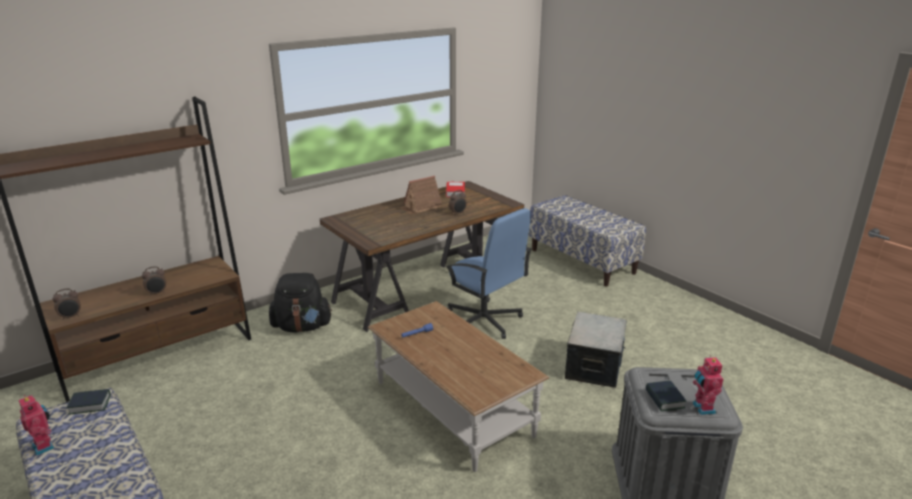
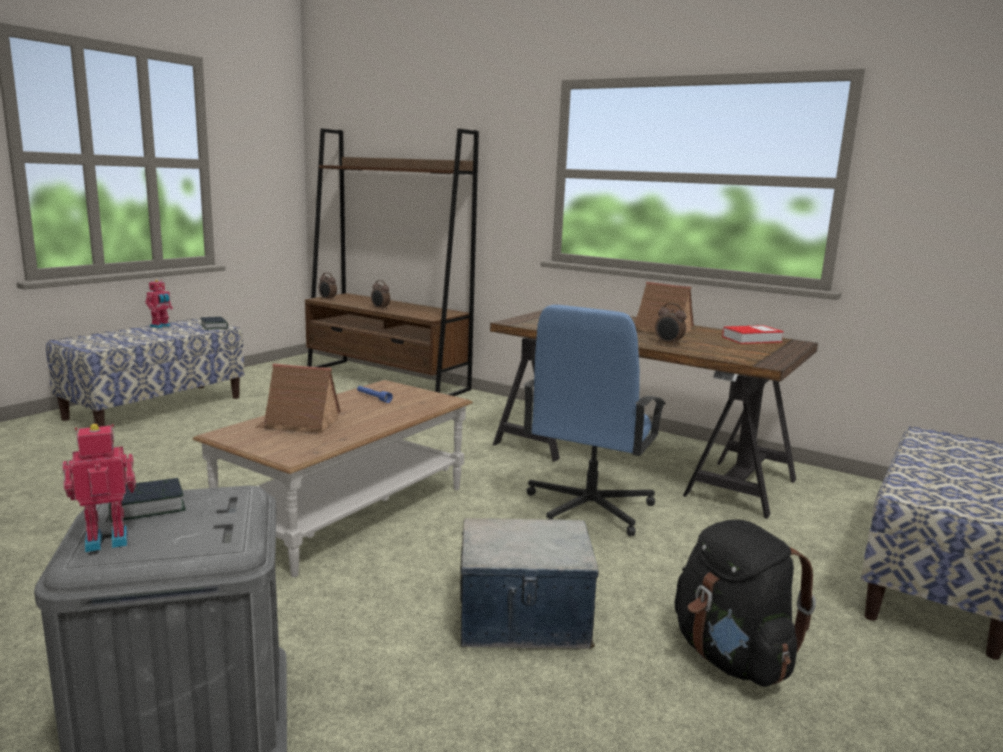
camera: 70 degrees right, 10 degrees down
(302, 327) = (477, 416): black backpack -> black backpack (731, 657)
(464, 367) = (299, 423): none -> toy house

